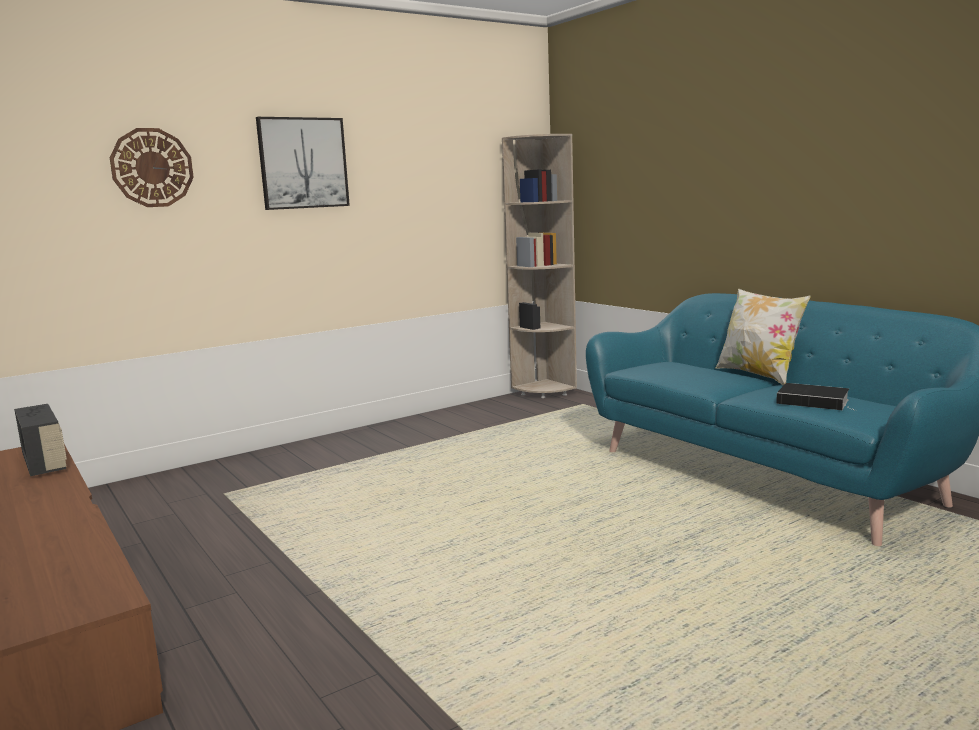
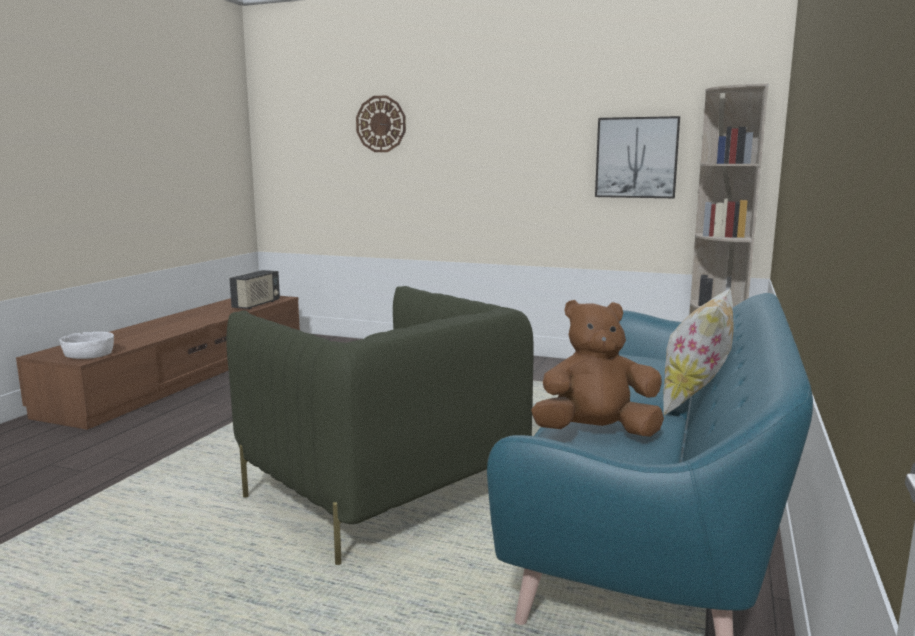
camera: 55 degrees right, 0 degrees up
(86, 593) = (89, 354): none -> white bowl
(303, 163) = (489, 120): picture -> picture (636, 157)
(613, 544) = (385, 487): none -> green armchair
(815, 401) = (596, 433): book -> brown plush toy

